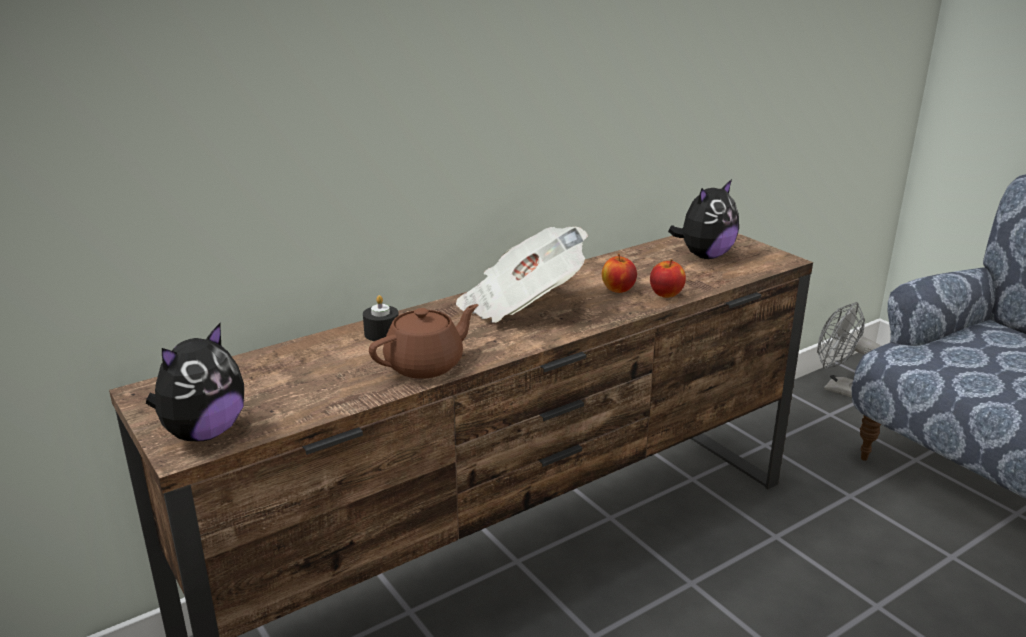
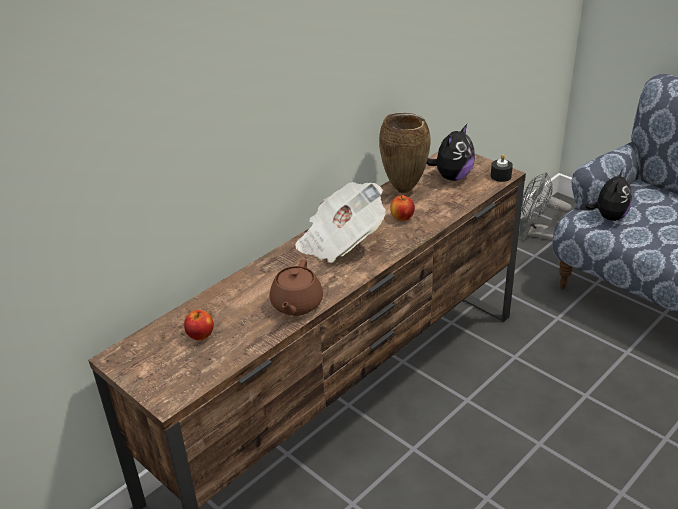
camera: 10 degrees left, 10 degrees up
(203, 433) = (173, 384): plush toy -> plush toy (608, 217)
(382, 333) = (255, 282): black candle -> black candle (500, 176)
(426, 365) = (296, 305): brown teapot -> brown teapot turned 150 degrees clockwise
(633, 261) = (404, 189): none -> brown vase
(666, 294) = (435, 217): apple -> apple (200, 335)

